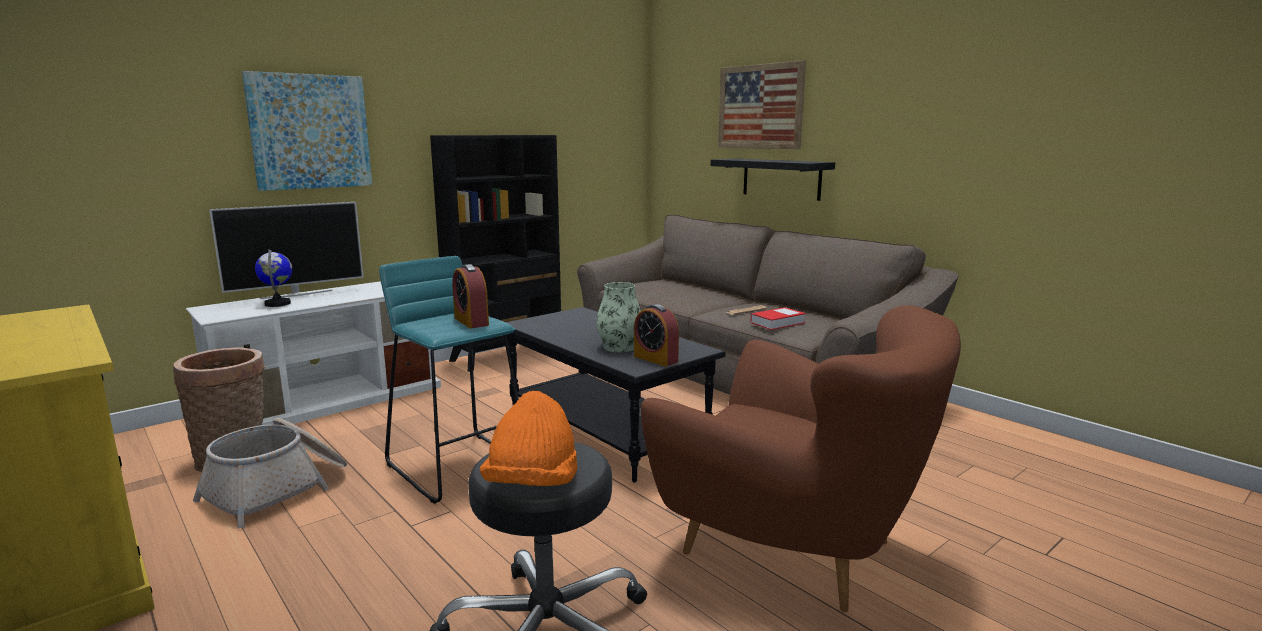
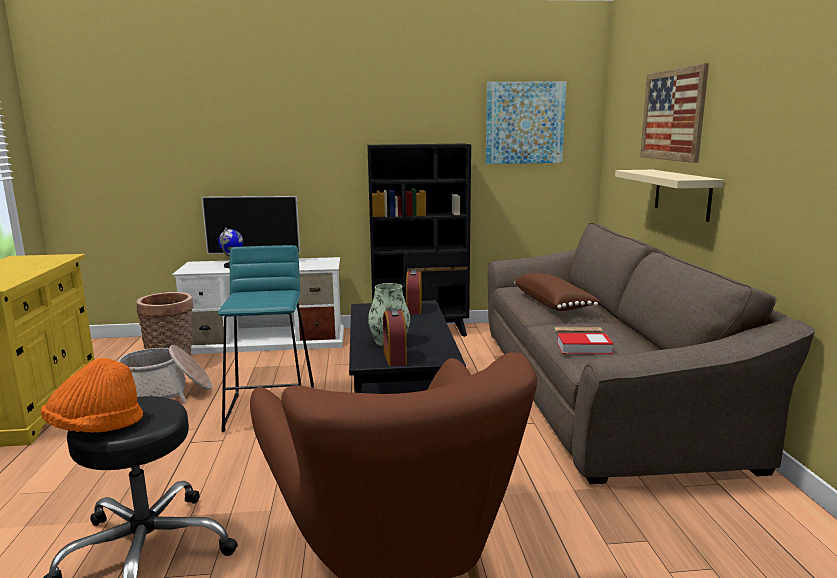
camera: 35 degrees right, 0 degrees up
(310, 132) = (275, 143): picture -> picture (524, 123)
(471, 321) = (270, 299): alarm clock -> alarm clock (414, 309)
(684, 294) = (553, 304): none -> brown pillow
(781, 178) = (682, 194): black shelf -> beige shelf

